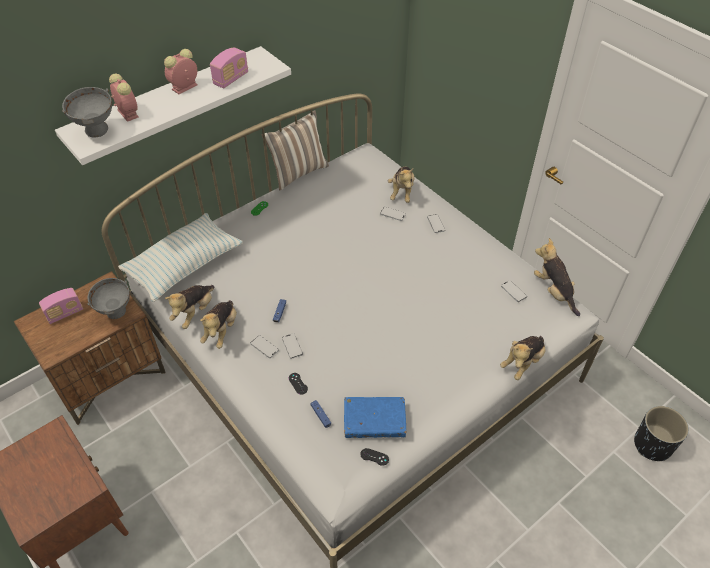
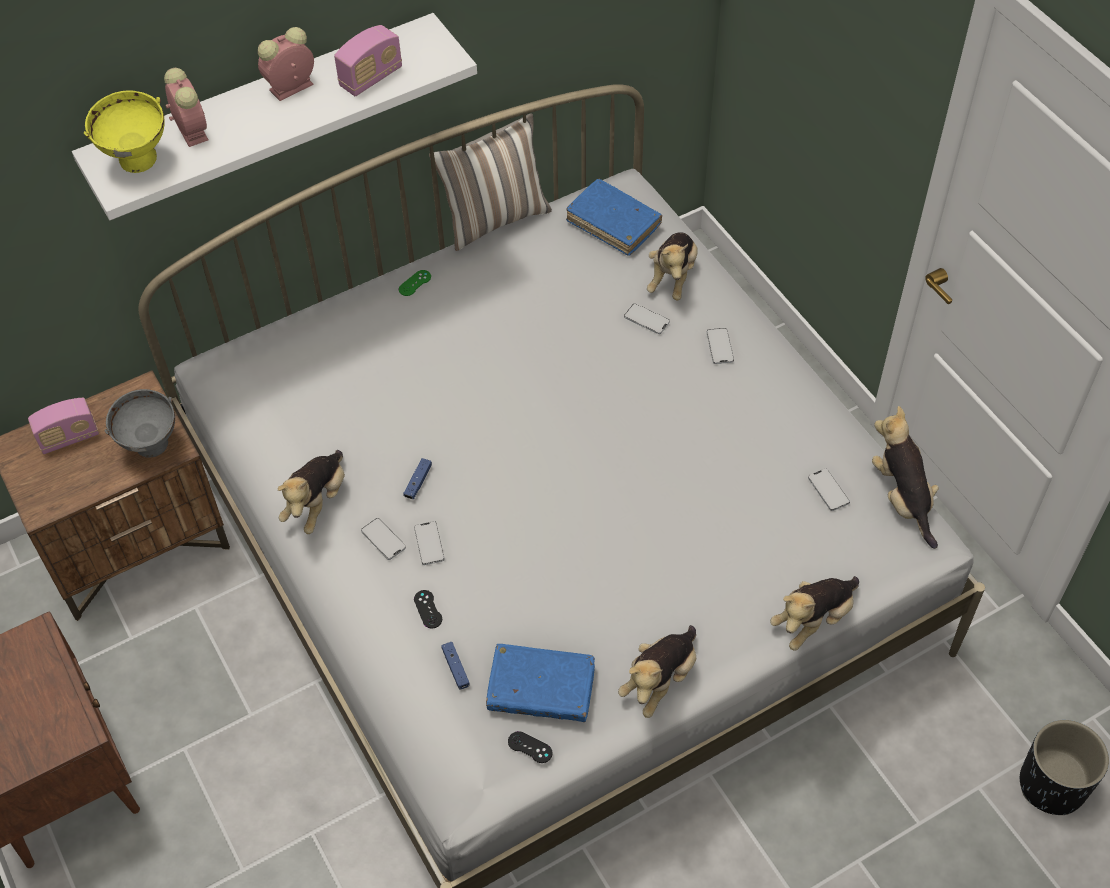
camera: 10 degrees right, 5 degrees up
(98, 132) = (139, 163): grey bowl -> yellow bowl
(184, 265) = (272, 377): pillow -> none
(194, 312) = (277, 464): plush toy -> plush toy (660, 680)
(364, 168) = (613, 223): none -> blue book

